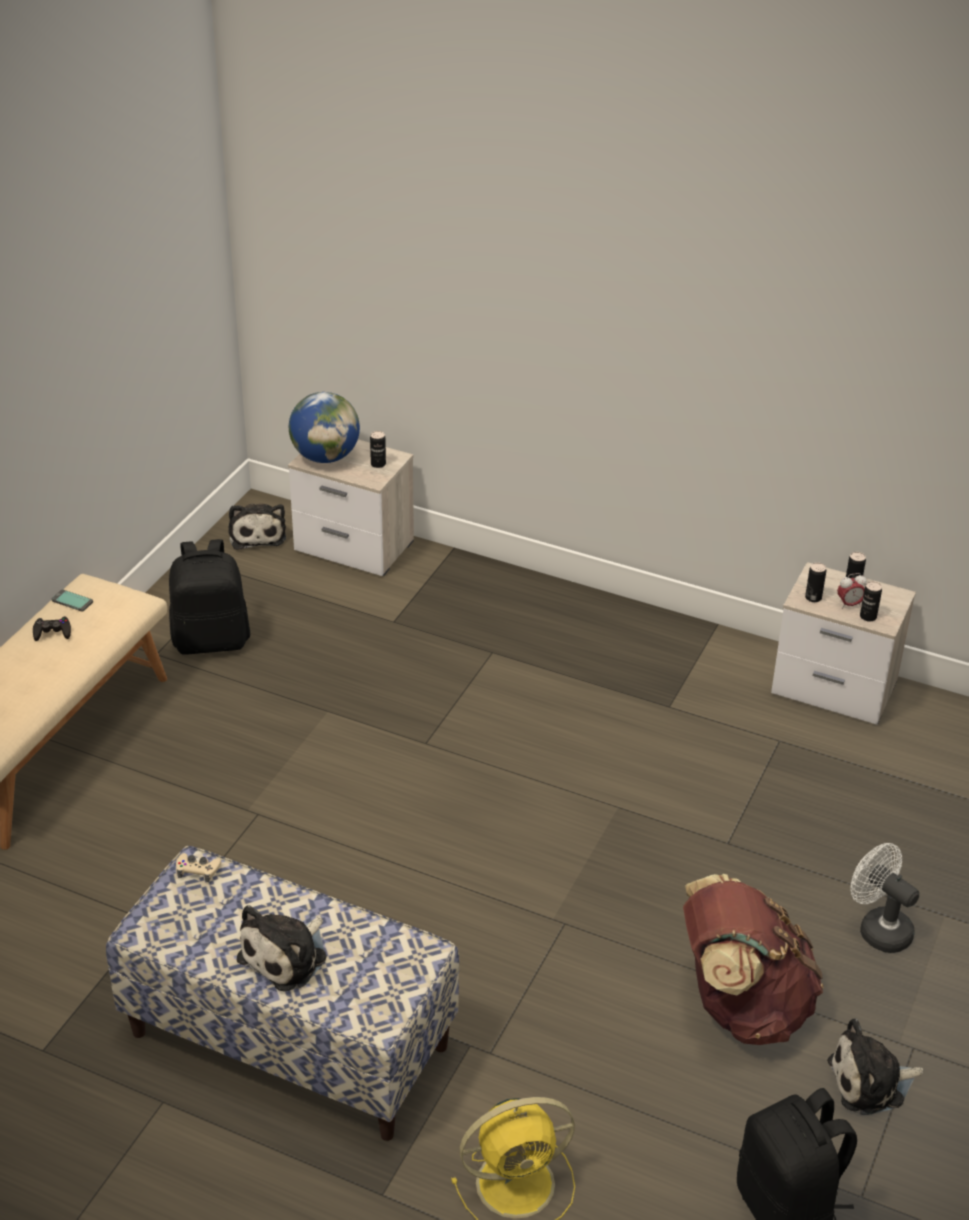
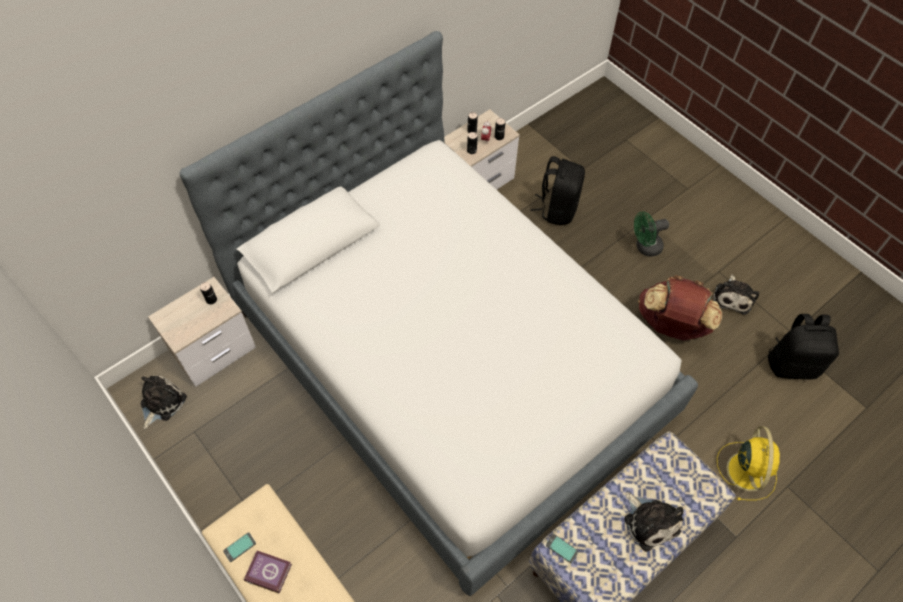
camera: 65 degrees left, 20 degrees up
(52, 632) = (268, 571): black game controller -> book
(198, 870) = (561, 548): beige game controller -> phone
(211, 640) = (256, 470): black backpack -> black backpack (557, 209)
(257, 534) = (161, 403): plush toy -> plush toy turned 75 degrees counterclockwise
(325, 457) = (181, 327): globe -> none
(482, 761) = (450, 362): none -> bed
(878, 928) = (645, 247): white fan -> green fan

